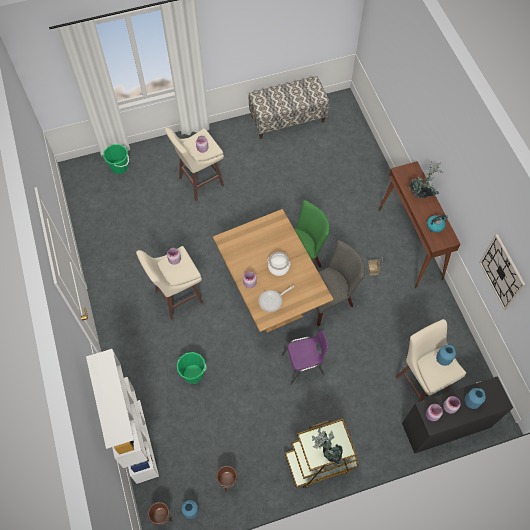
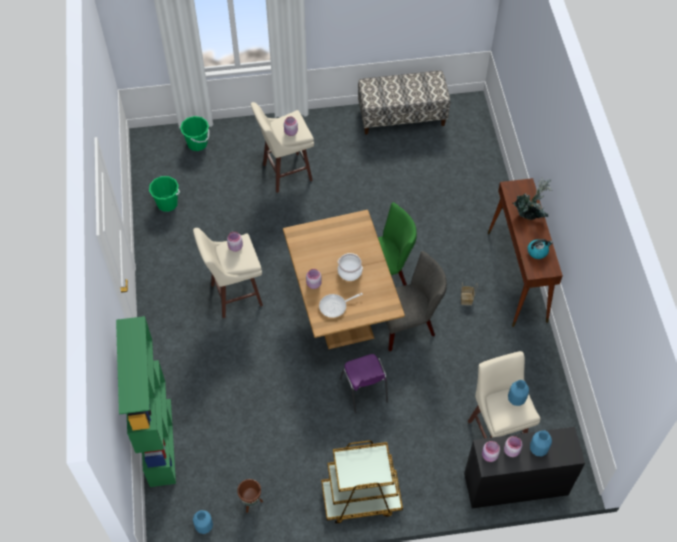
camera: 10 degrees right, 5 degrees down
(137, 440) = (160, 441): white bookcase -> green bookcase
(162, 517) = (171, 527): brown planter -> none
(193, 374) = (236, 381): green bucket -> green bucket (167, 203)
(304, 365) = (364, 391): purple chair -> purple chair turned 75 degrees clockwise
(325, 450) = (361, 472): potted plant -> none
(502, 272) = (594, 307): wall clock -> none

